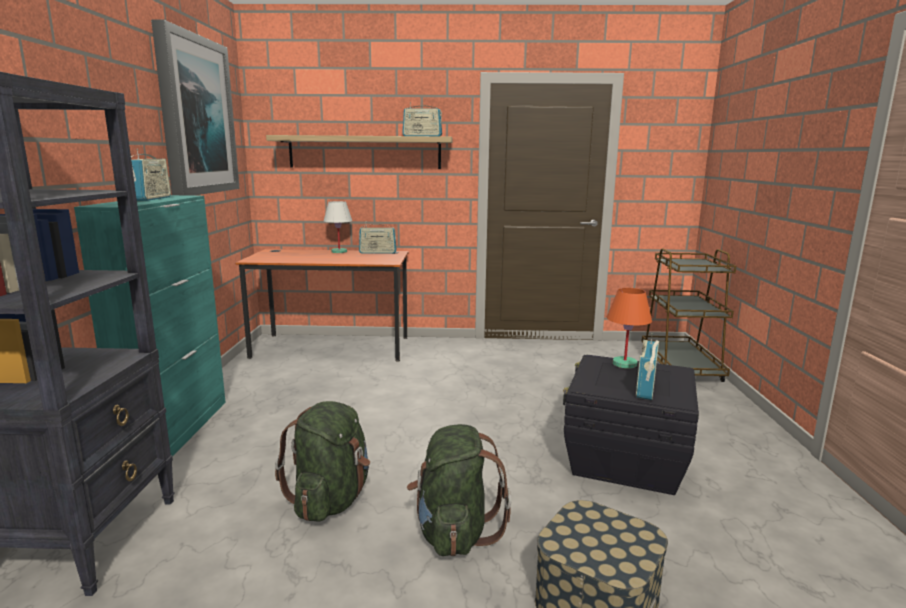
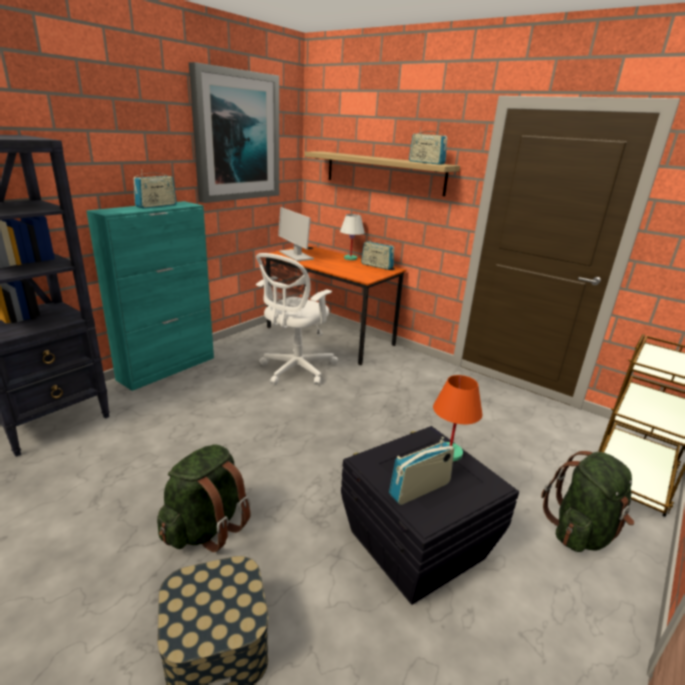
camera: 35 degrees right, 10 degrees up
(276, 258) = (295, 255): none -> monitor
(331, 500) = (175, 459): green backpack -> green backpack (581, 531)
(340, 384) = (295, 370): none -> white office chair

